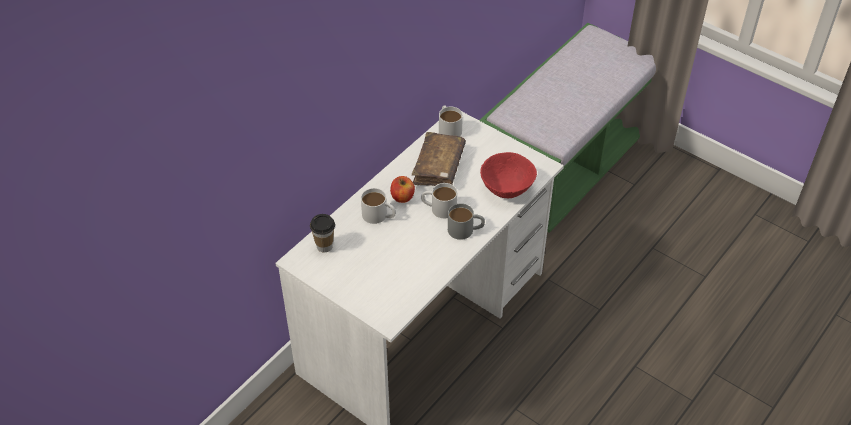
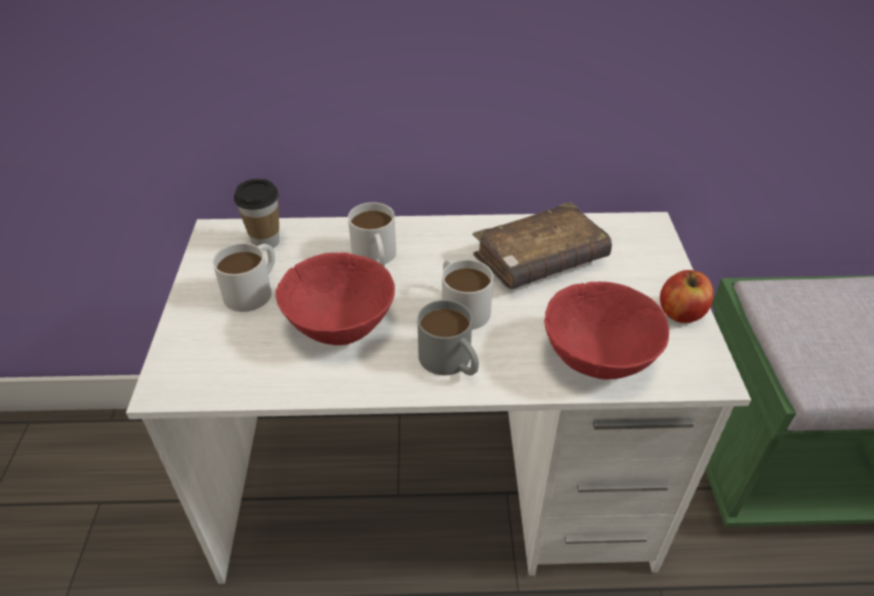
camera: 50 degrees right, 5 degrees down
(402, 197) = (437, 259): apple -> apple (681, 313)
(410, 250) = (340, 325): none -> red bowl
(448, 128) = (622, 228): white mug -> white mug (254, 289)

